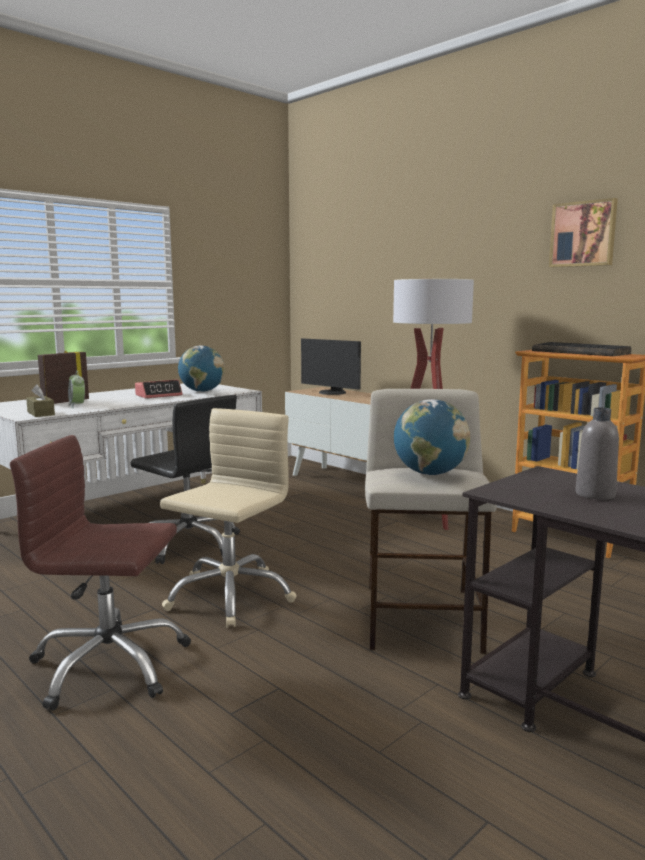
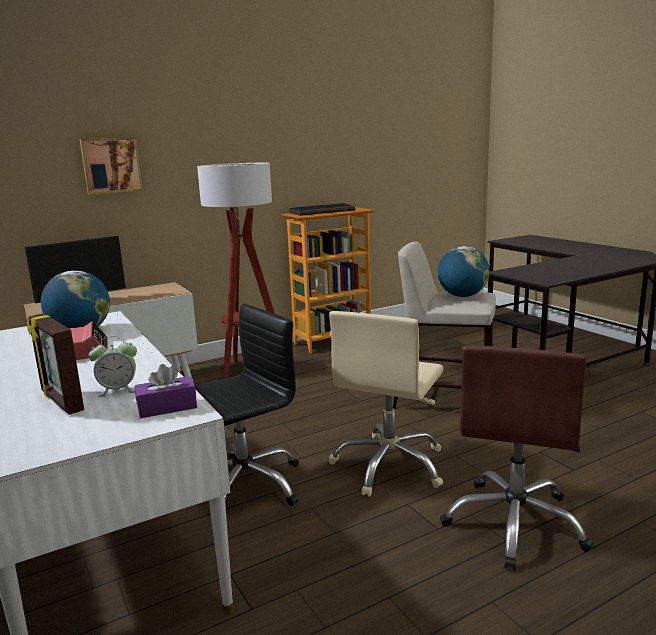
camera: 75 degrees left, 5 degrees up
(41, 413) = (167, 407): brown tissue box -> purple tissue box
(229, 596) = (390, 465): beige office chair -> beige office chair turned 105 degrees counterclockwise
(583, 234) = (295, 125): picture -> picture (111, 165)
(595, 494) = (546, 270): grey bottle -> none

